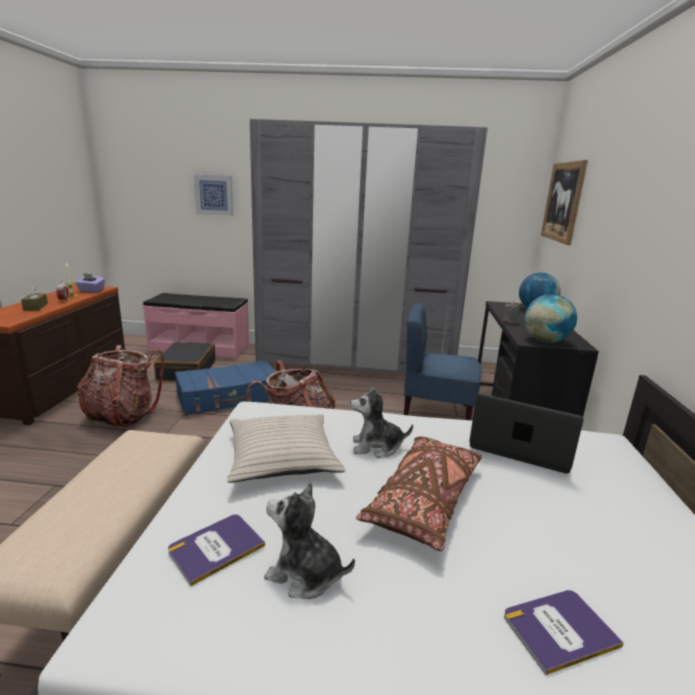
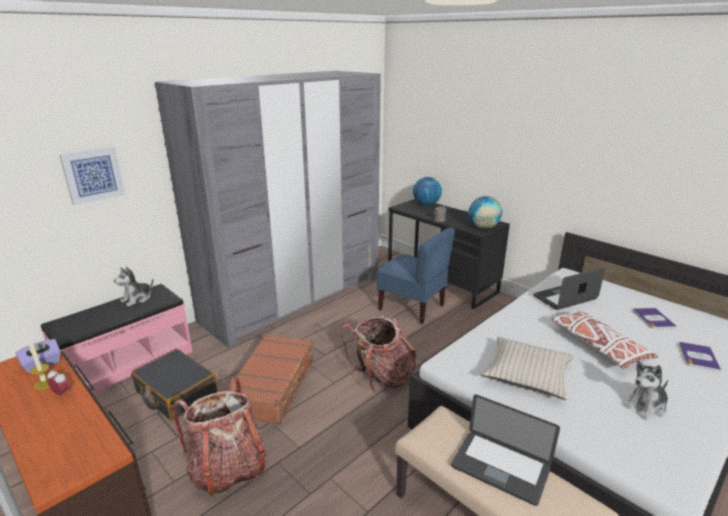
camera: 50 degrees left, 5 degrees up
(36, 307) = (60, 420): brown tissue box -> none
(106, 488) = (500, 467): none -> laptop
(216, 548) = (615, 428): book -> book (653, 319)
(229, 397) = (274, 386): blue suitcase -> brown suitcase
(376, 447) = (533, 337): plush toy -> plush toy (137, 299)
(424, 500) = (598, 346): brown pillow -> white pillow
(435, 415) = (412, 307): blue chair -> blue chair turned 105 degrees counterclockwise
(563, 202) = (415, 120): picture -> none

